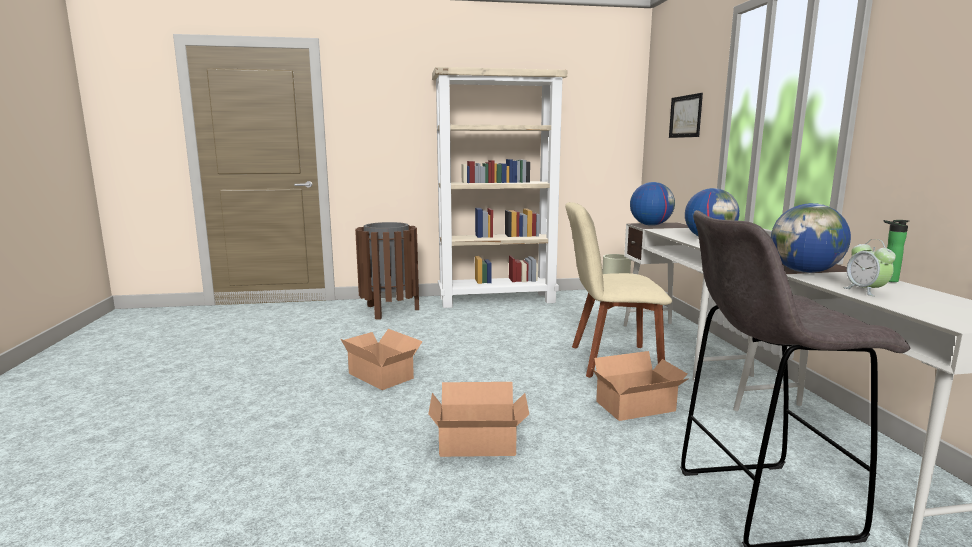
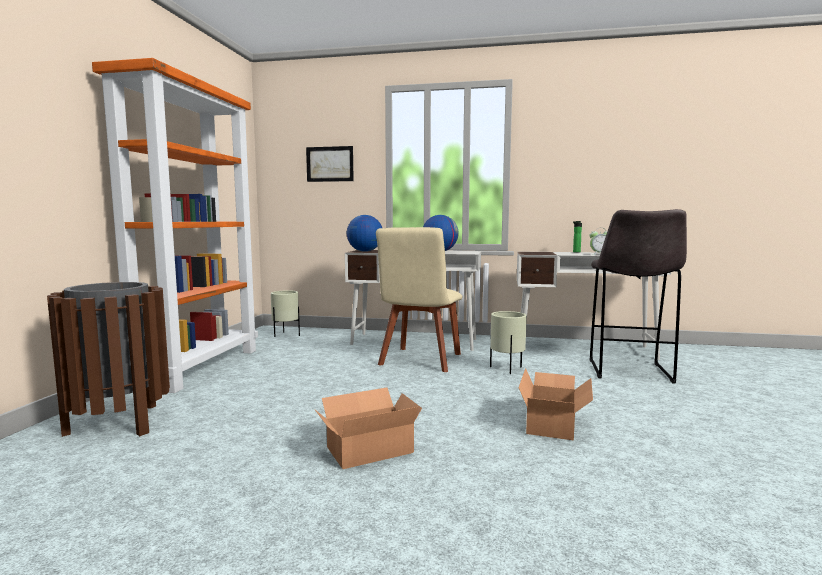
camera: 70 degrees left, 5 degrees down
(497, 300) = (199, 367): beige bookcase -> orange bookcase
(638, 407) = (507, 369): cardboard box -> beige planter
(805, 272) = (553, 253): globe -> none

